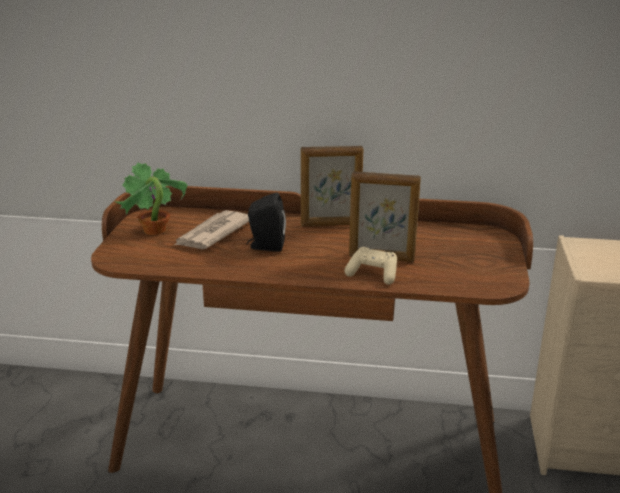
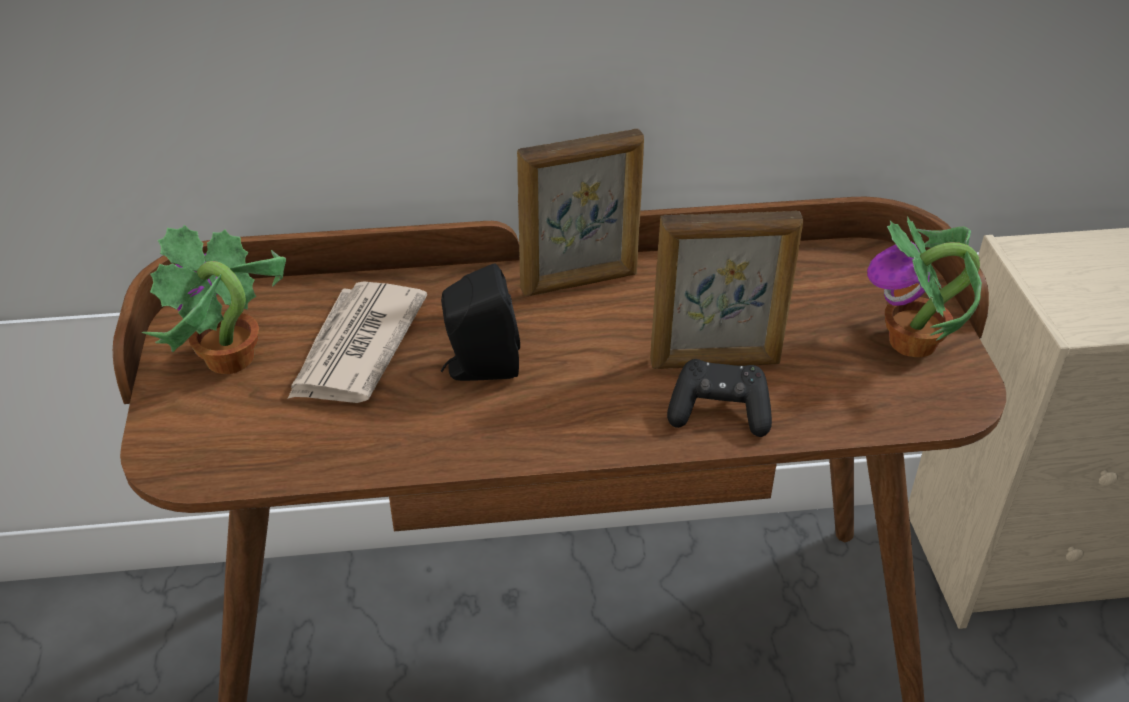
camera: 15 degrees left, 15 degrees up
(373, 274) = (719, 412): beige game controller -> black game controller
(489, 264) = (913, 343): none -> potted plant

